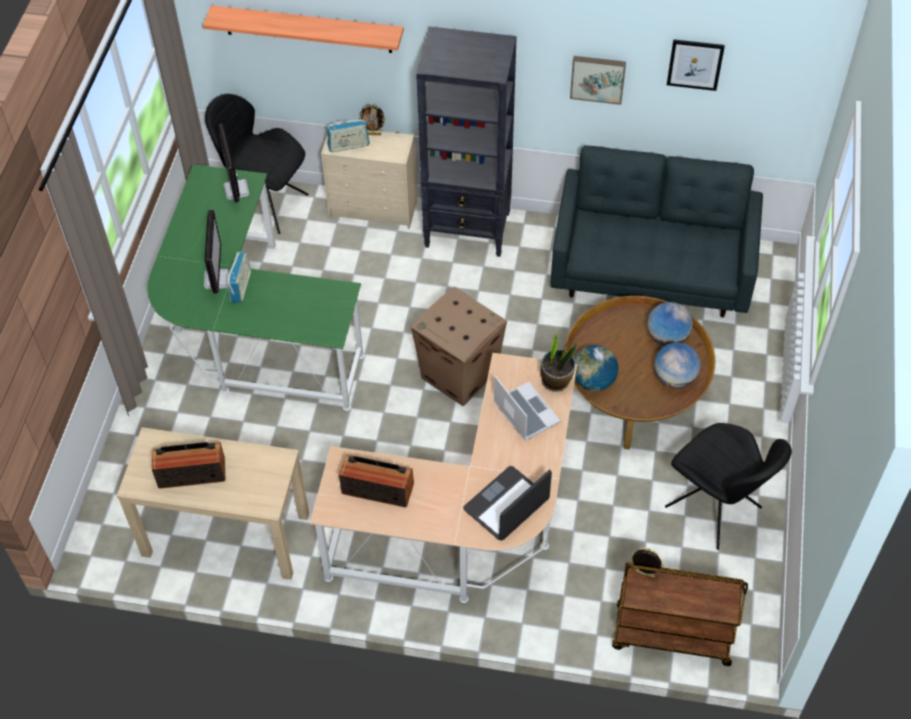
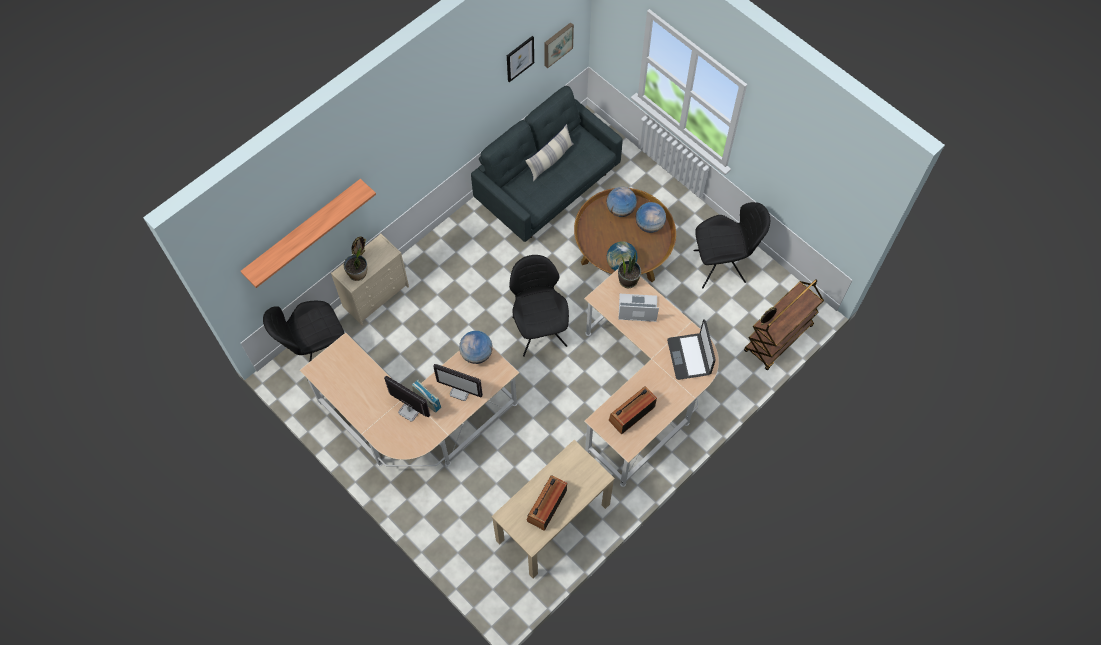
camera: 55 degrees left, 10 degrees up
(236, 190) = (345, 357): monitor -> monitor (461, 391)
(251, 334) = (416, 423): green desk -> beige desk
(333, 296) = (477, 354): none -> globe
(348, 146) = (358, 273): radio -> potted plant
(460, 374) = (539, 329): cardboard box -> black chair
(468, 230) = (437, 256): black bookcase -> none
(597, 78) = (472, 110): picture -> picture (557, 44)
(663, 232) = (550, 160): none -> pillow

